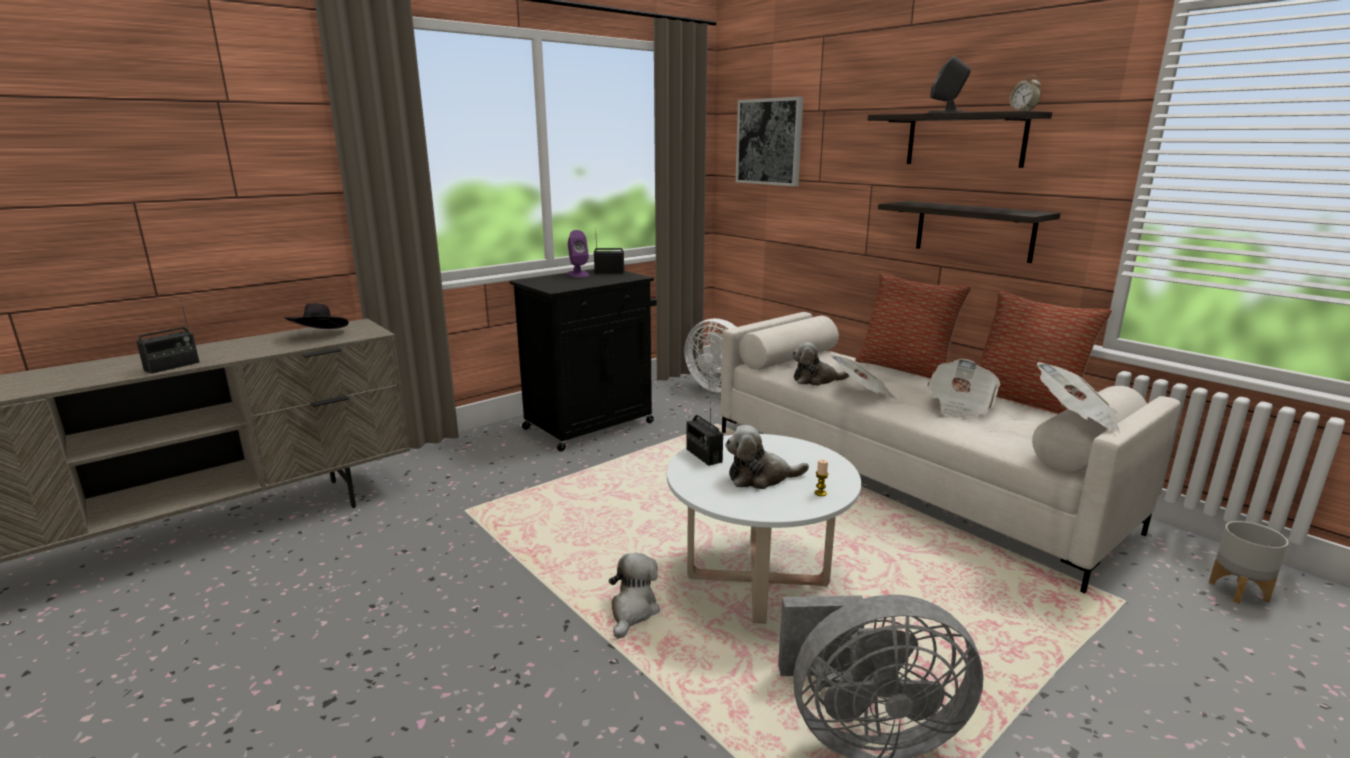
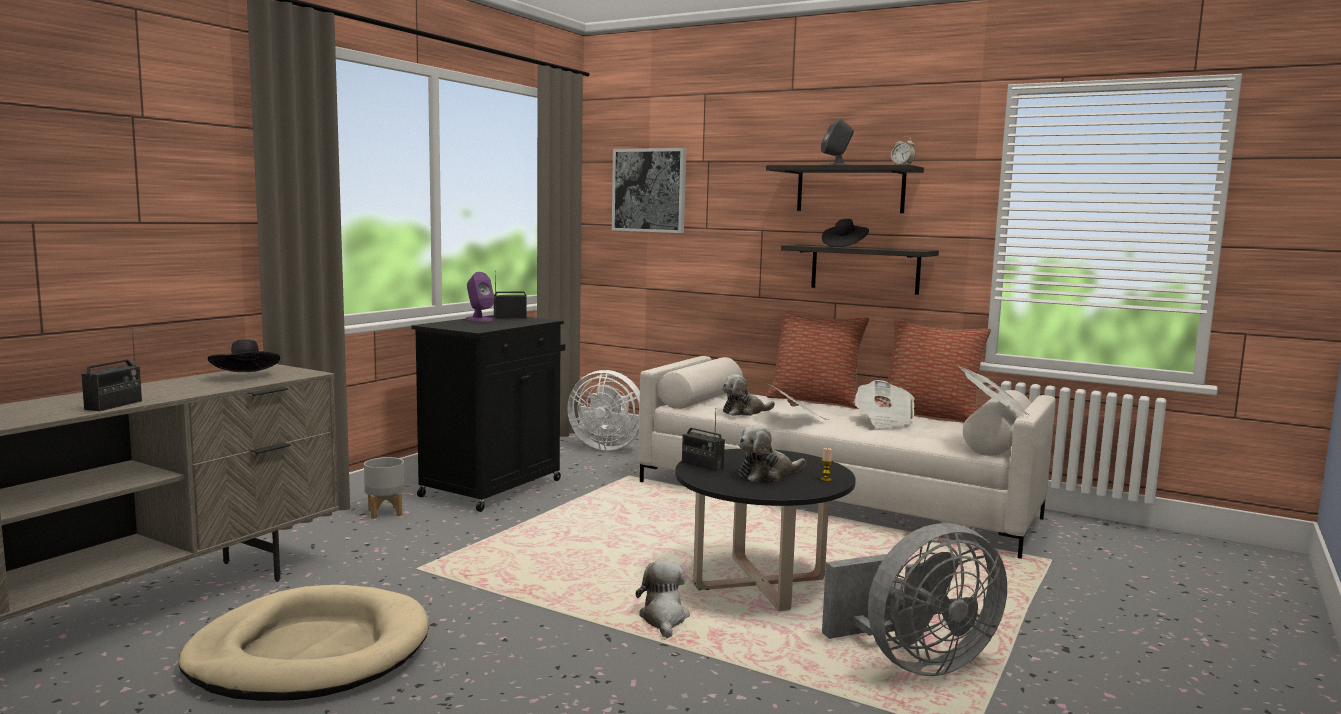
camera: 20 degrees left, 10 degrees down
(316, 593) = (310, 652): none -> beige dog bed
(757, 580) = (759, 584): white coffee table -> black coffee table
(949, 206) = (844, 246): none -> black hat
(1237, 590) = (1121, 544): grey planter -> grey planter (385, 512)

